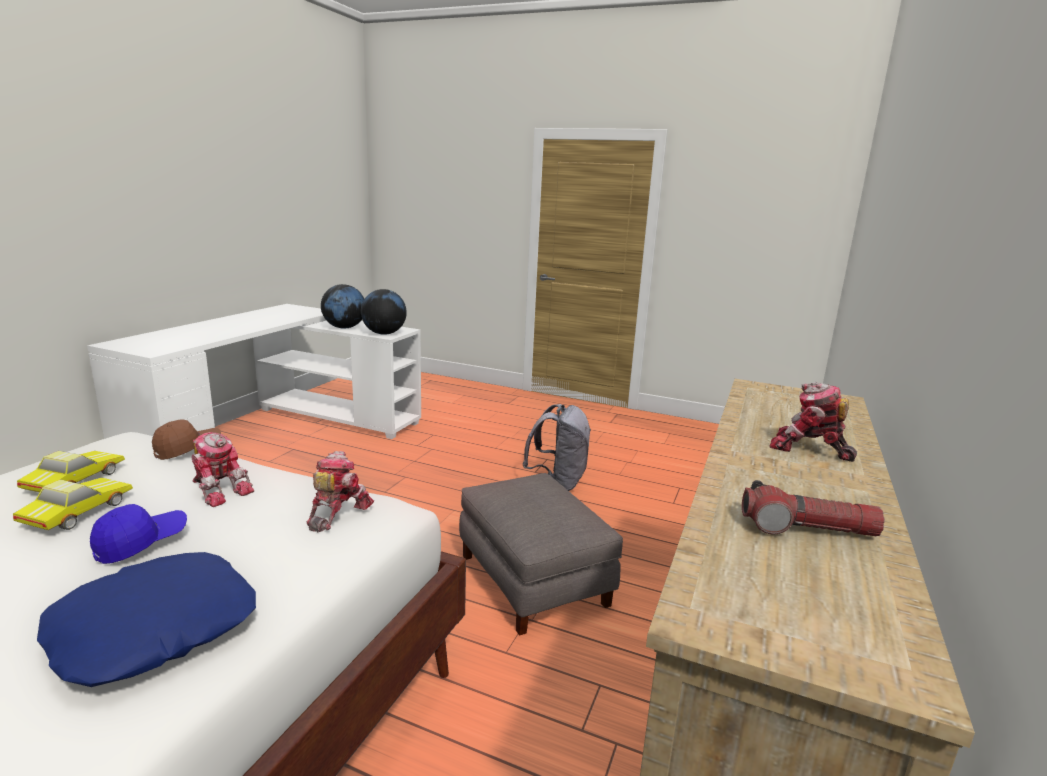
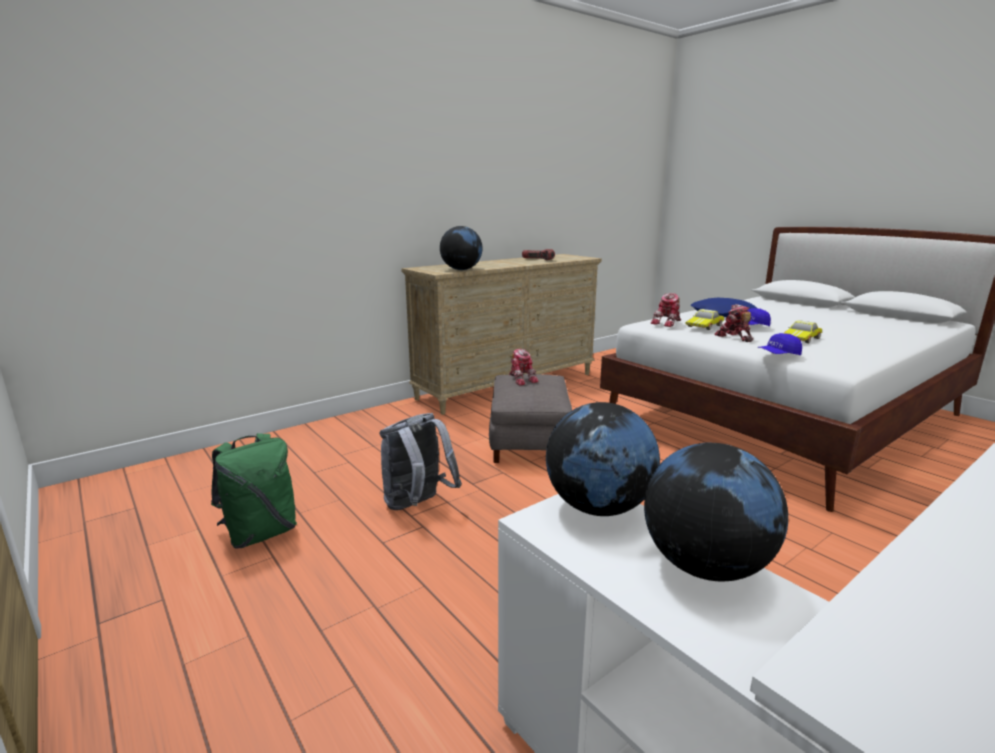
camera: 150 degrees left, 0 degrees up
(73, 480) = (830, 350): toy car -> toy car (705, 326)
(187, 449) = (778, 355): brown cap -> blue cap
(625, 448) = (261, 533): none -> green backpack
(758, 403) = (461, 269): none -> globe
(809, 449) = (488, 264): toy robot -> toy robot (521, 379)

